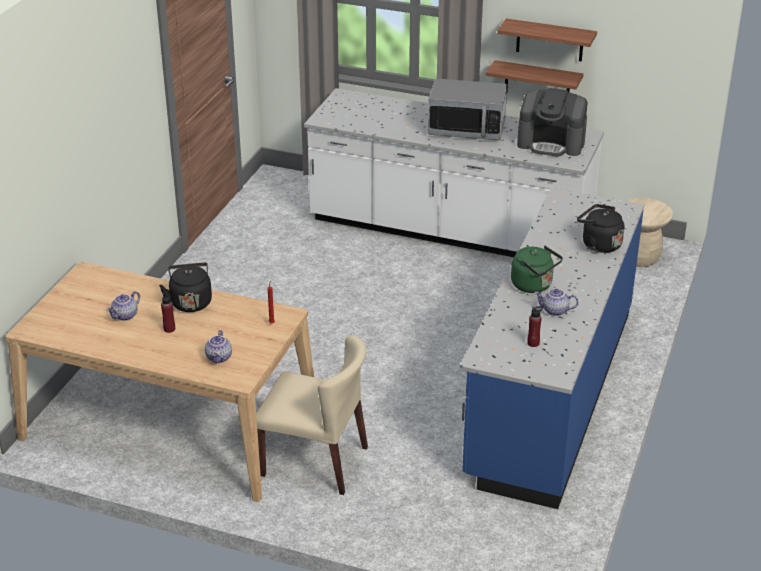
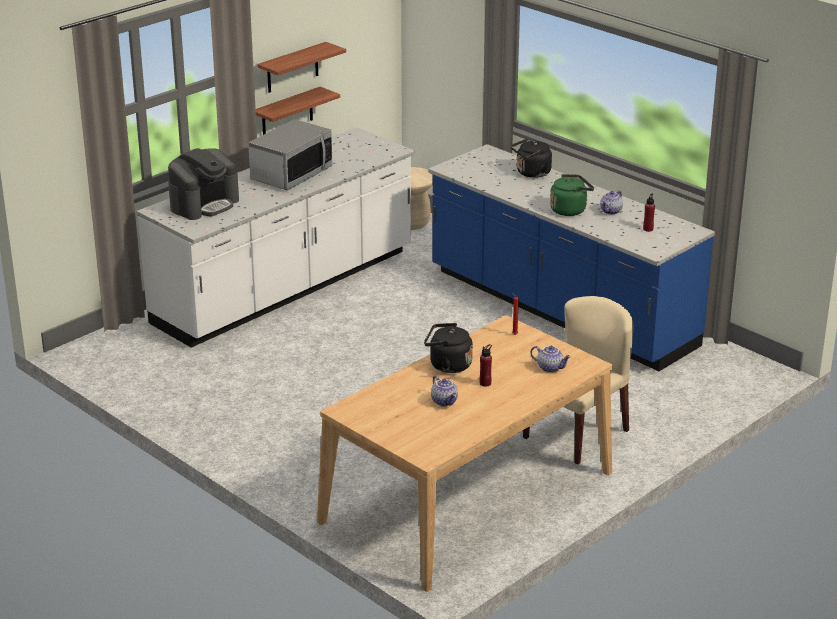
camera: 65 degrees left, 5 degrees down
(551, 143) = (355, 150): coffee machine -> coffee machine (204, 204)

